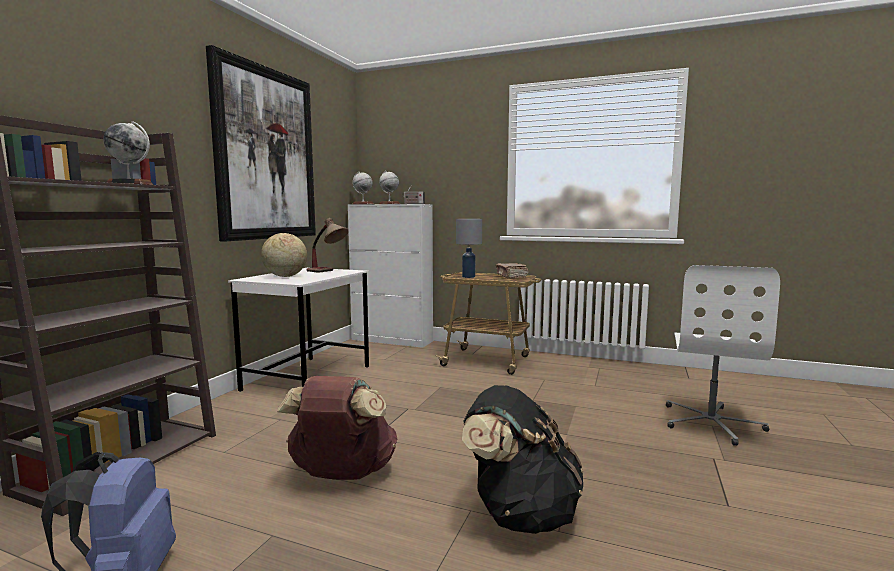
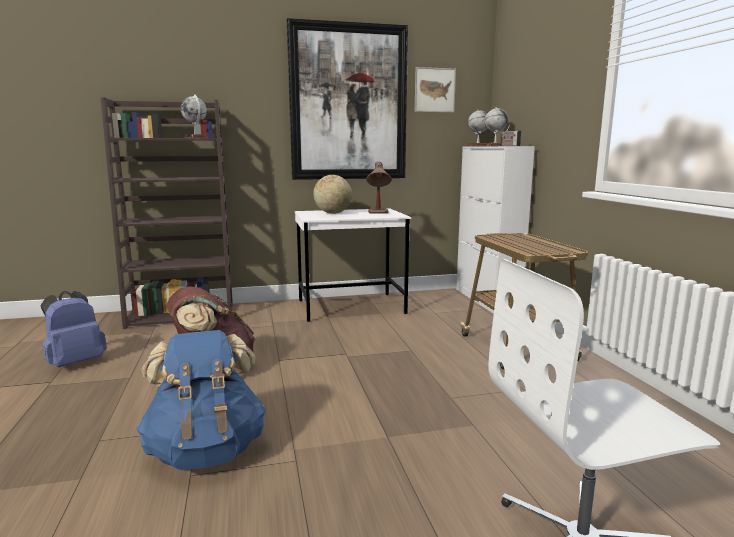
camera: 55 degrees right, 5 degrees up
(326, 150) = (434, 90): none -> picture
(469, 277) = (507, 239): grey table lamp -> none
(511, 276) = (549, 247): brown book -> none
(520, 513) = (206, 450): black backpack -> blue backpack

